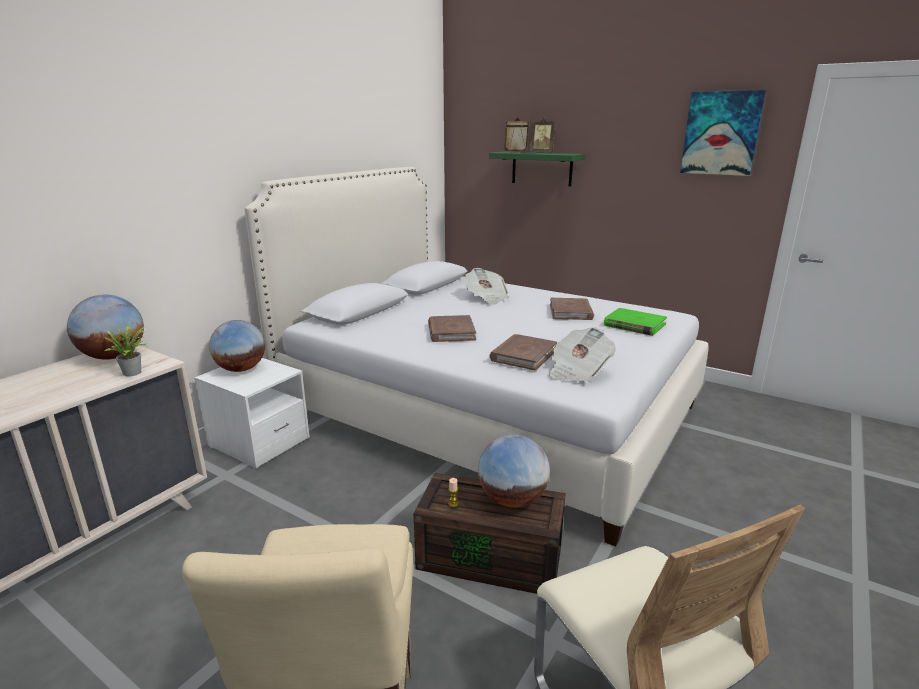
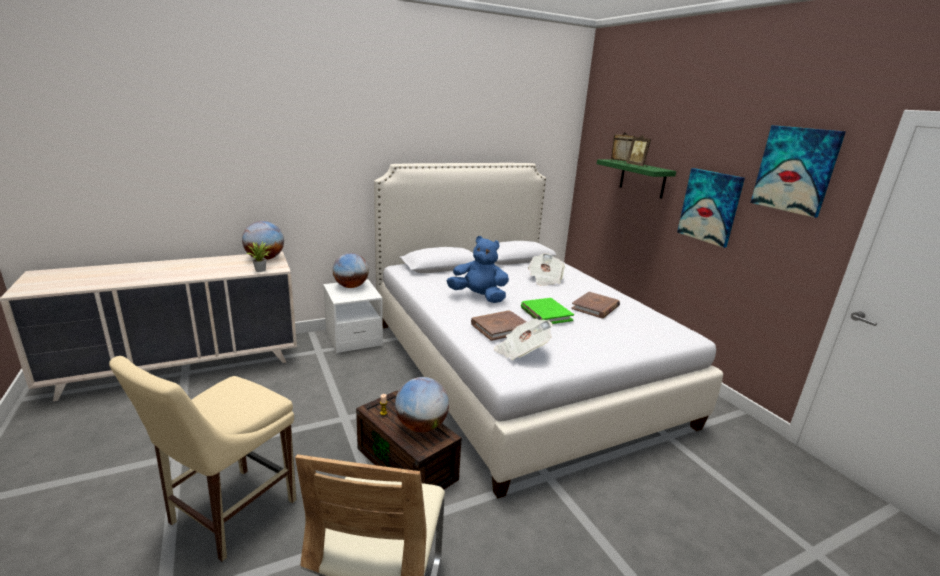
camera: 30 degrees right, 0 degrees up
(451, 331) = (478, 297): brown book -> blue plush toy
(632, 185) = (710, 206): none -> picture
(634, 325) = (632, 333): green book -> green book (545, 314)

